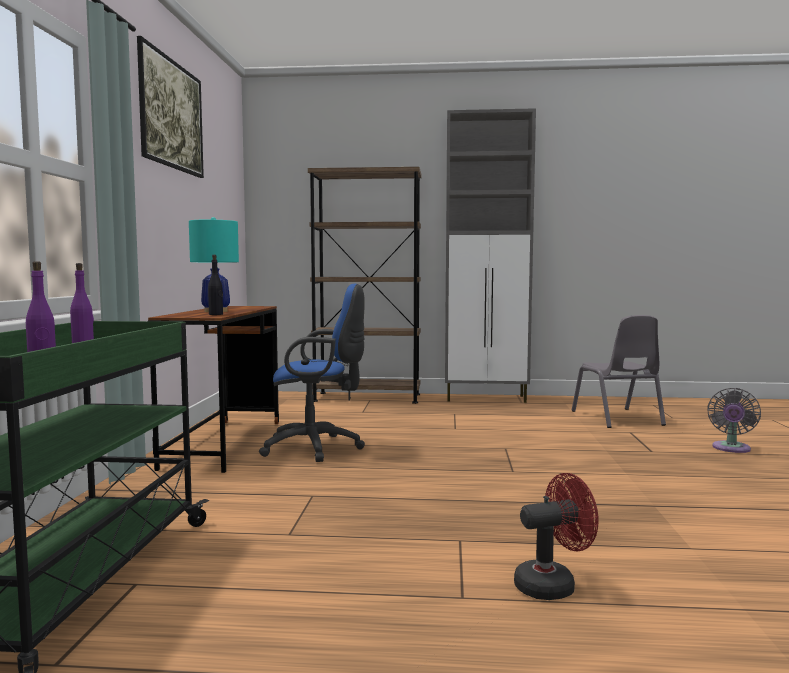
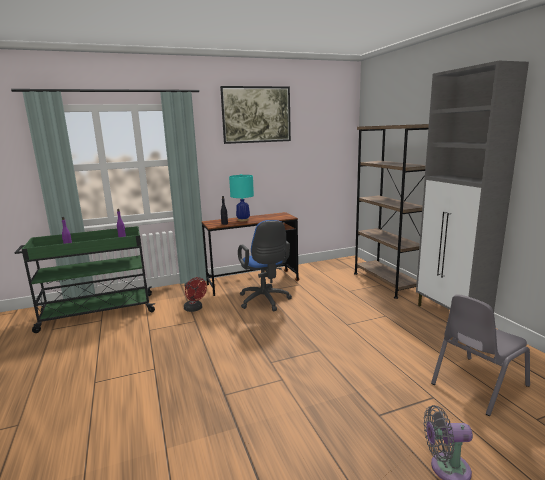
camera: 65 degrees right, 10 degrees up
(553, 585) = (108, 403): red fan -> red fan (195, 309)

